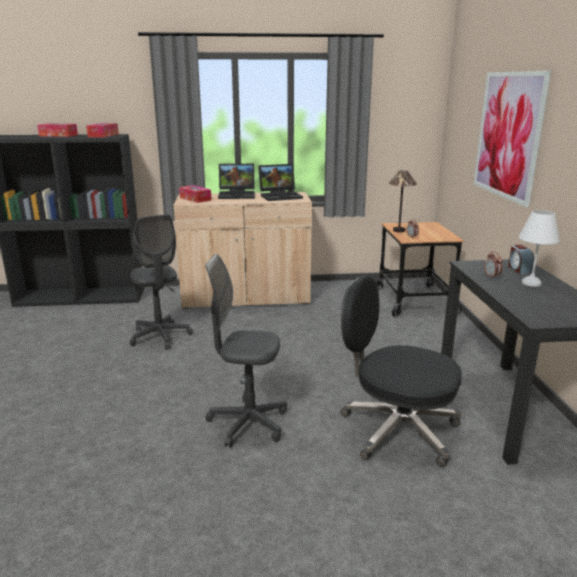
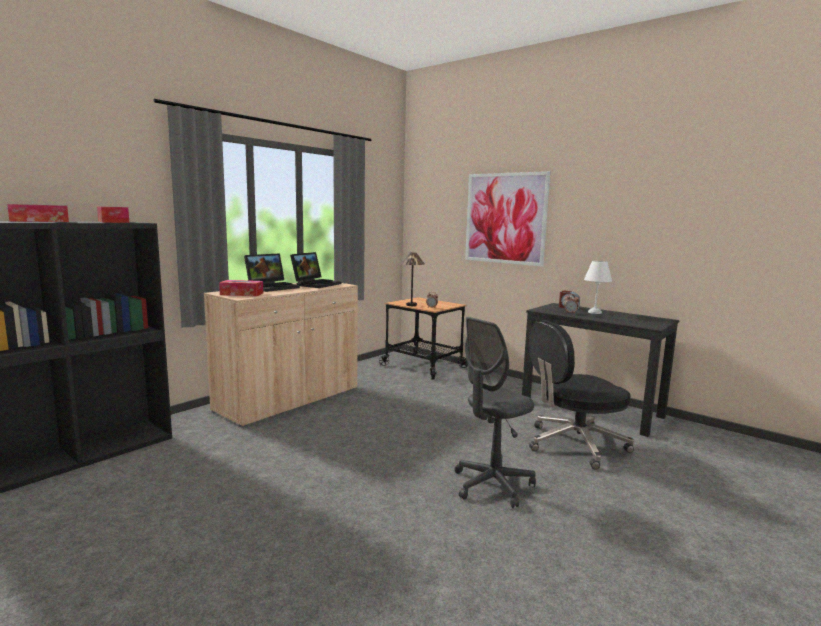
camera: 45 degrees left, 10 degrees down
(160, 336) = (271, 457): grey office chair -> none

